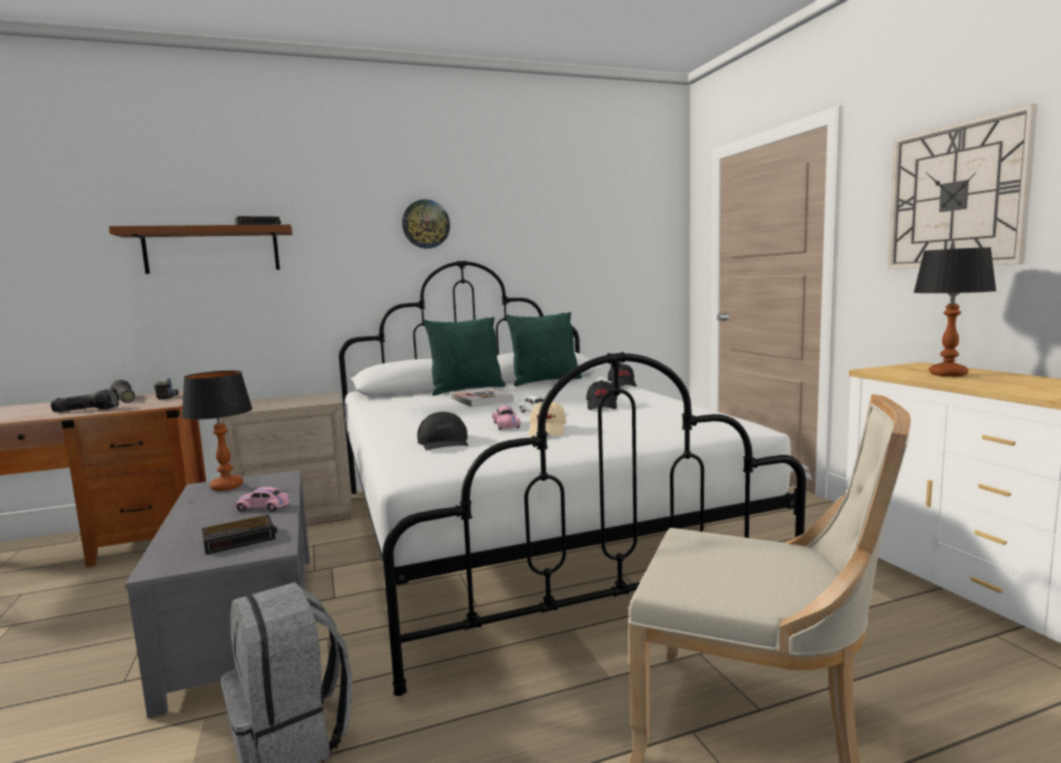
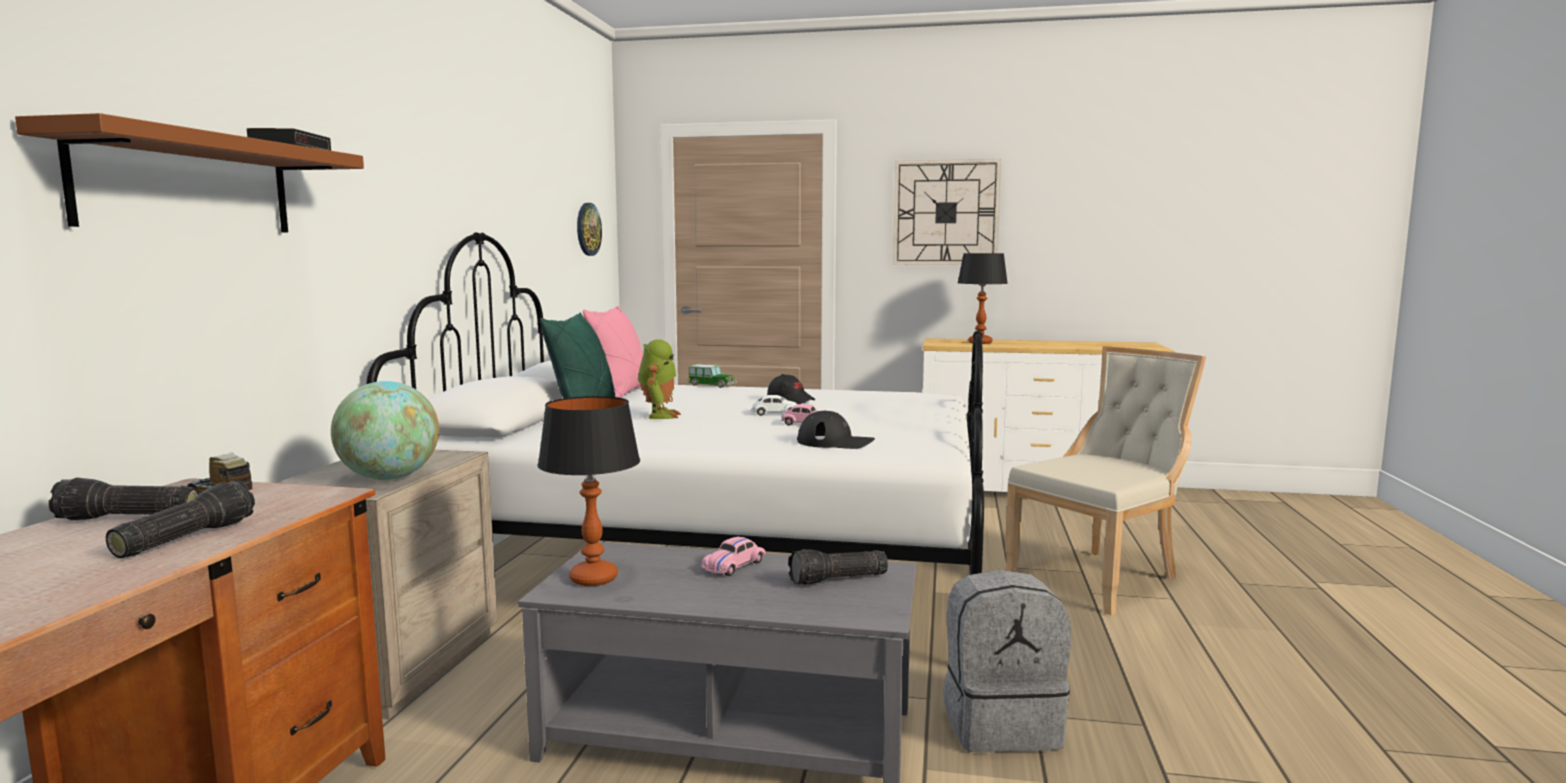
camera: 60 degrees left, 0 degrees up
(241, 539) = (838, 580): alarm clock -> flashlight
(267, 406) = (389, 478): none -> globe
(425, 224) = (441, 173): wall clock -> wall clock (588, 229)
(481, 399) = (659, 415): book -> toy robot
(545, 381) = (621, 394): green pillow -> pink pillow
(548, 431) = (856, 420): beige cap -> none
(622, 385) = (712, 385): black cap -> toy car

